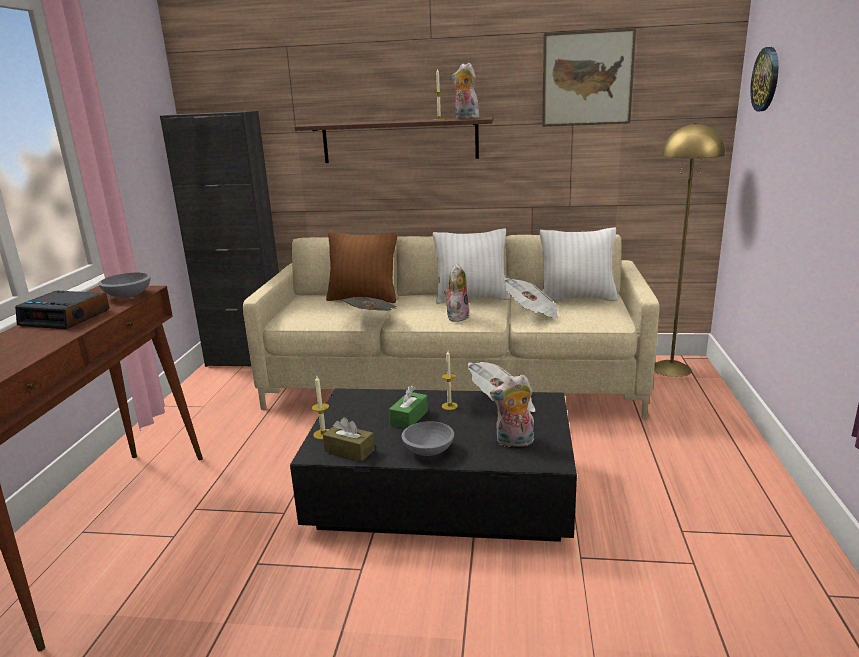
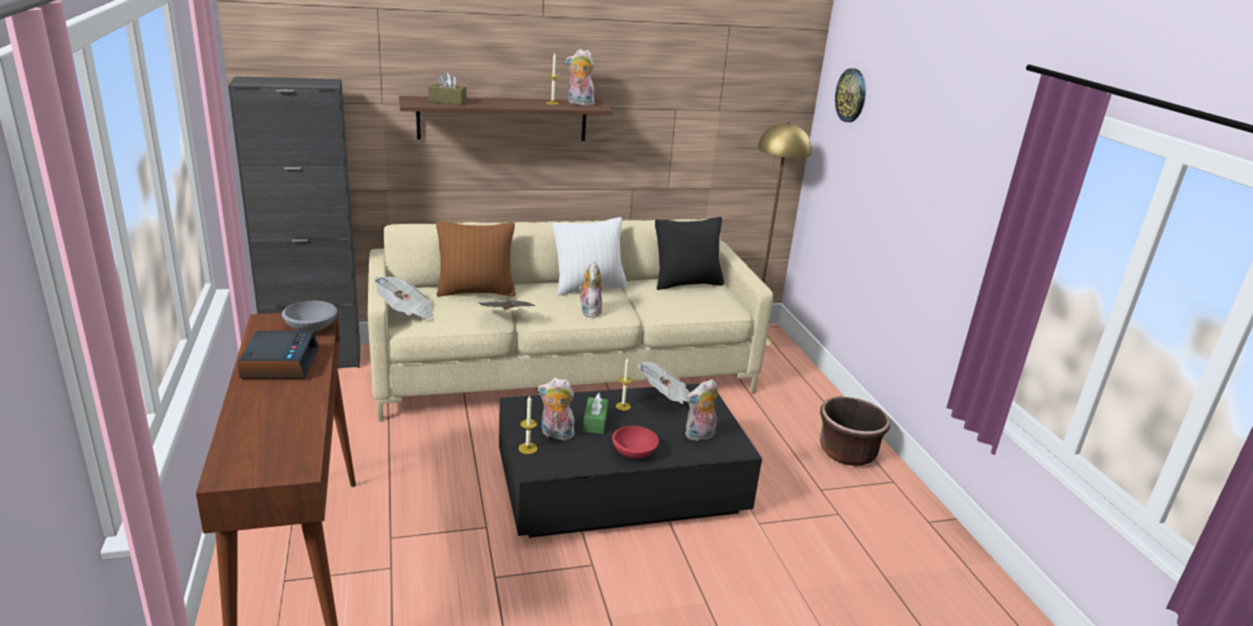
camera: 25 degrees left, 5 degrees up
(66, 317) = (279, 363): alarm clock -> alarm clock turned 90 degrees counterclockwise
(349, 450) = (565, 461): brown tissue box -> brown tissue box (447, 101)
(360, 425) = (555, 434): none -> plush toy
(429, 450) = (635, 452): grey bowl -> red bowl
(532, 313) = (657, 303): newspaper -> newspaper (406, 312)
(577, 298) = (686, 283): white pillow -> black pillow
(587, 79) = (692, 70): picture -> none
(737, 493) = (846, 452): none -> brown planter

